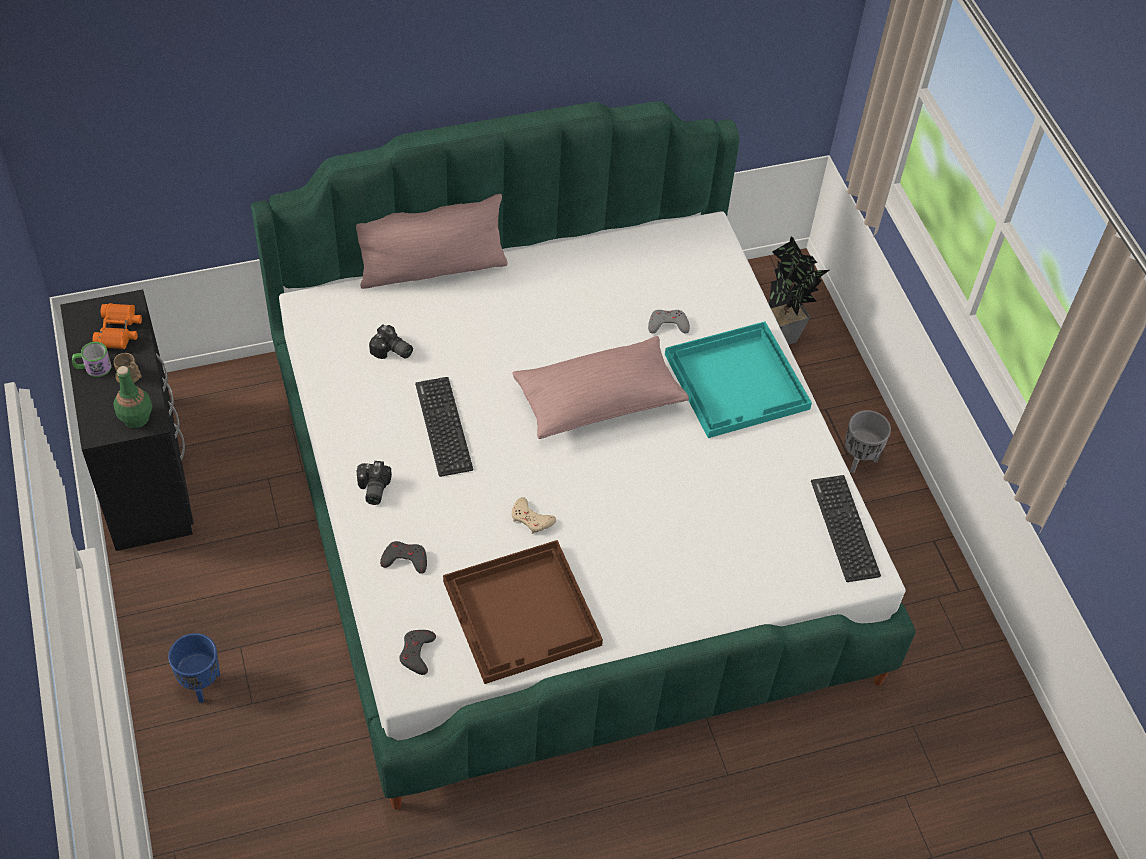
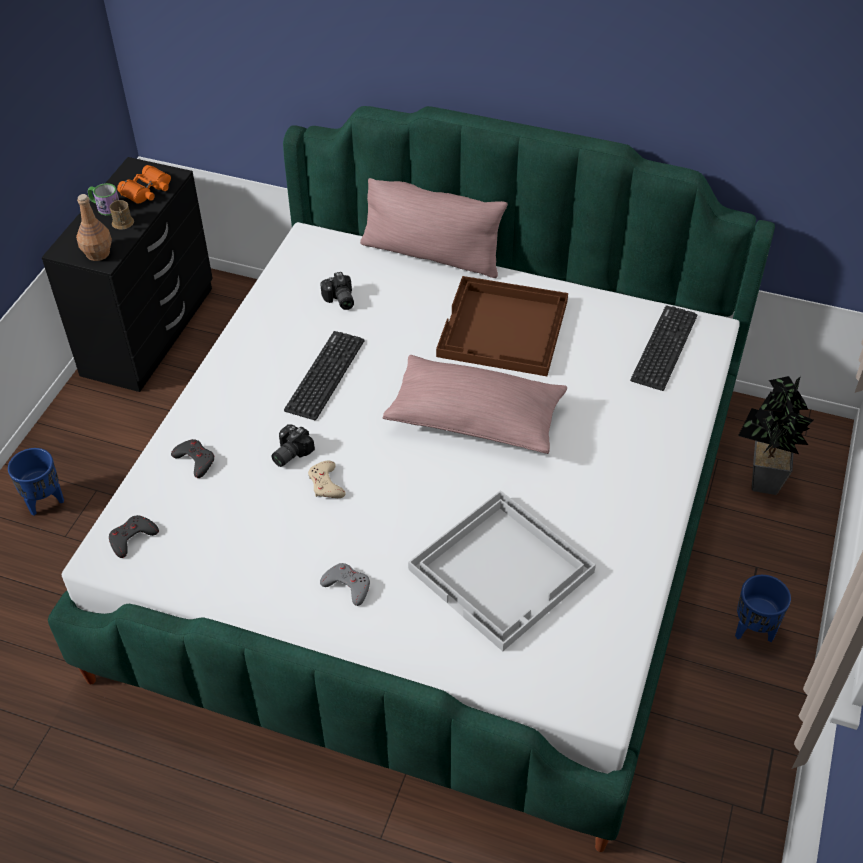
camera: 40 degrees right, 5 degrees down
(136, 418) = (97, 254): green bottle -> brown bottle
(372, 489) = (223, 394): camera -> camera (289, 453)
(523, 614) = (245, 556): brown tray -> brown tray (504, 329)
(667, 324) = (597, 388): grey game controller -> grey game controller (347, 586)
(723, 511) = (503, 571): none -> white tray
(738, 382) = (621, 467): turquoise tray -> none
(844, 528) = (611, 652): keyboard -> keyboard (664, 348)
(859, 460) = (754, 631): grey planter -> blue planter

